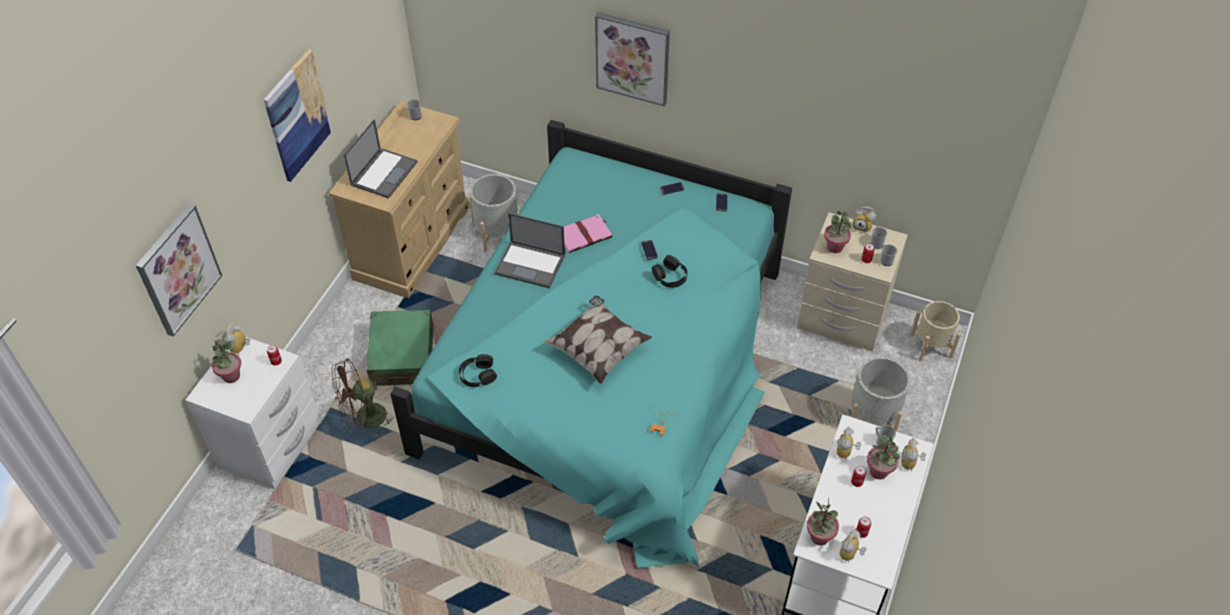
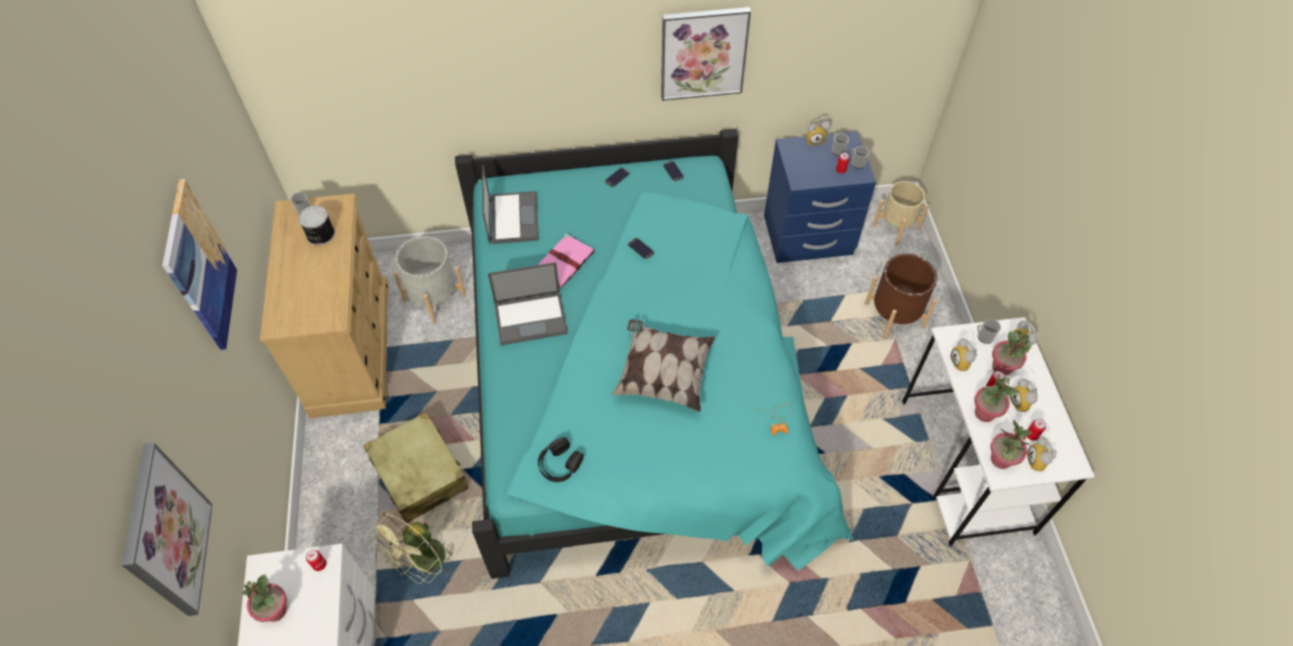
camera: 30 degrees left, 5 degrees up
(241, 349) = (266, 571): alarm clock -> alarm clock (1022, 403)
(365, 420) = (423, 564): brown fan -> green fan
(384, 173) = (311, 288): laptop -> laptop (512, 217)
(403, 356) = (419, 474): green suitcase -> beige suitcase
(415, 137) = (320, 235): none -> can
(632, 58) = (540, 52): picture -> picture (703, 53)
(670, 276) = (679, 266): black headphones -> none
(835, 247) = (805, 170): potted plant -> potted plant (984, 413)
(842, 319) = (808, 236): beige nightstand -> blue nightstand
(872, 417) = (894, 315): grey planter -> brown planter

